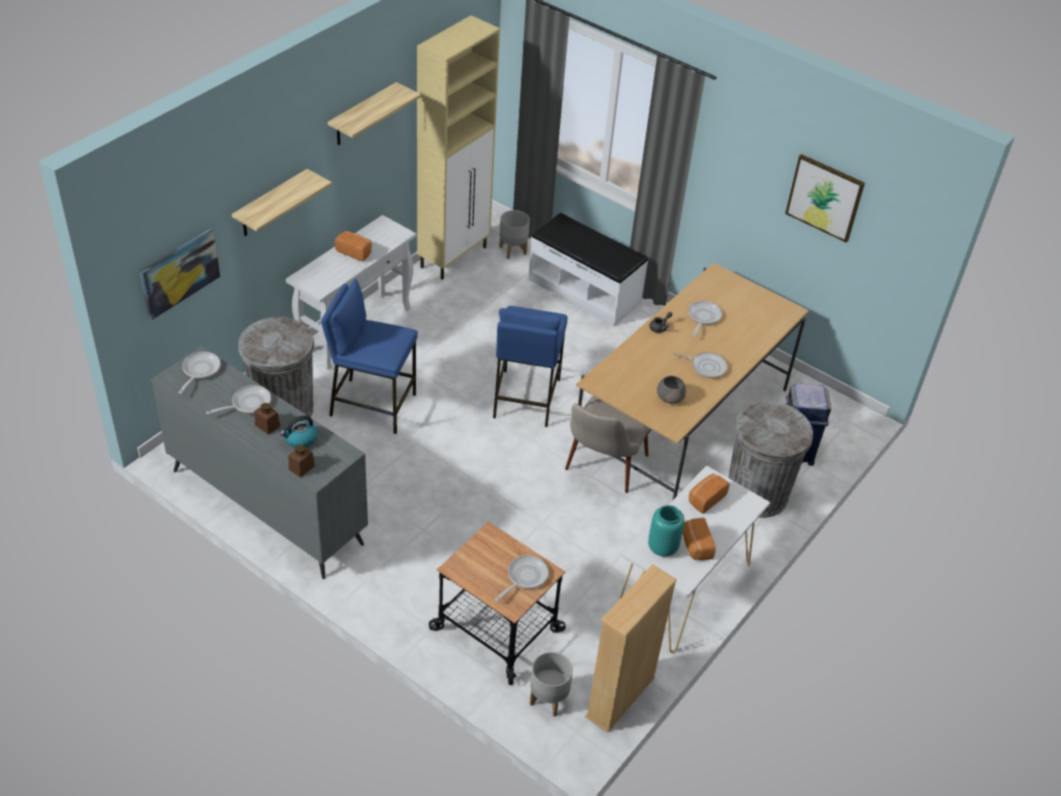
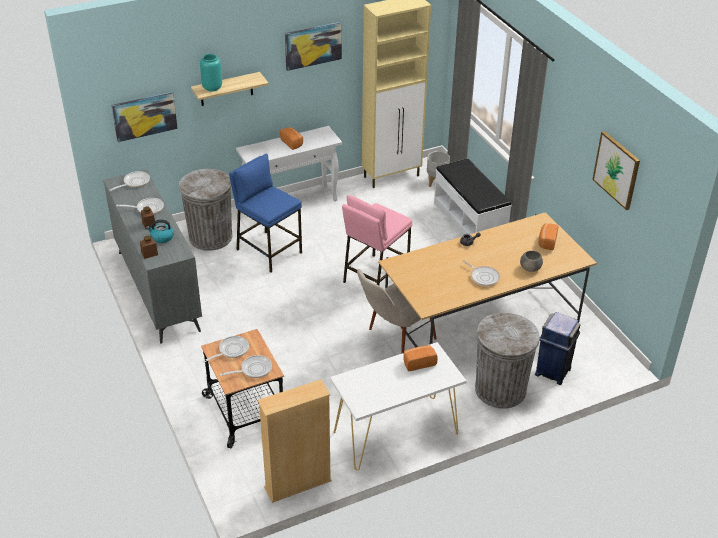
camera: 30 degrees right, 5 degrees down
(363, 115) = (313, 45): shelf -> picture
(525, 398) = (375, 276): blue stool -> pink stool
(548, 700) = (248, 467): grey planter -> none
(663, 547) = (362, 383): turquoise vase -> turquoise vase (212, 88)
(670, 397) = (439, 289): grey bowl -> grey bowl (530, 268)
(695, 546) = (386, 390): bread -> bread (546, 242)
(703, 317) = (507, 245): frying pan -> frying pan (231, 350)

